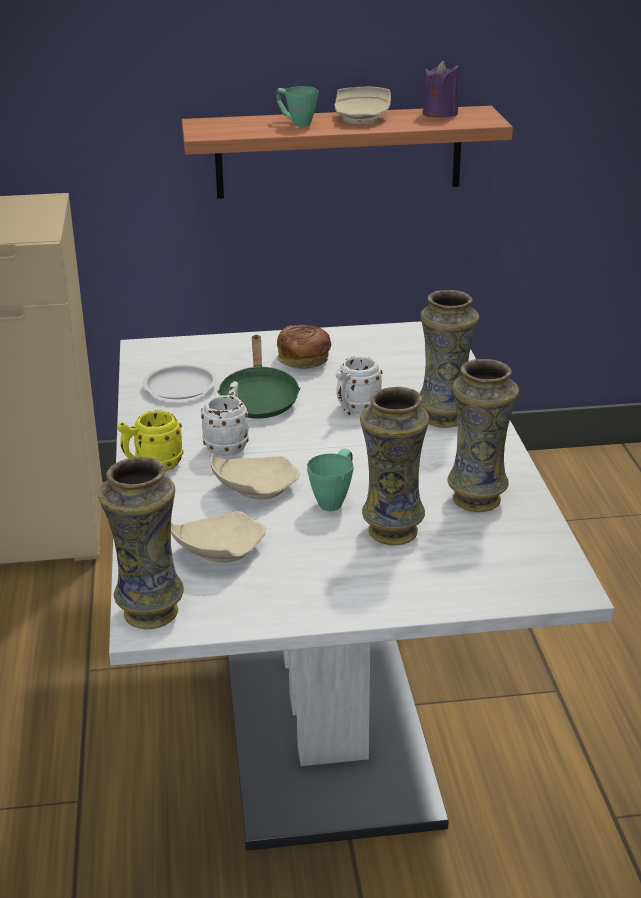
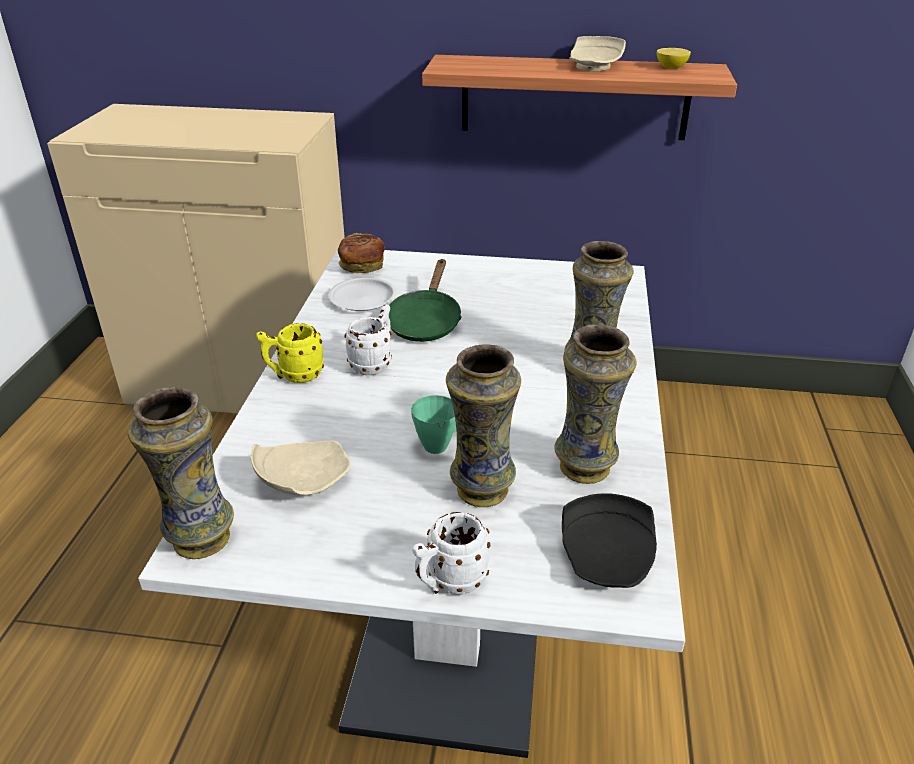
camera: 15 degrees right, 5 degrees up
(254, 489) = (372, 415): beige plate -> none
(295, 123) = (531, 65): green mug -> none
(304, 360) = (485, 288): bread -> bread (361, 266)
(354, 409) = (508, 345): white mug -> white mug (449, 582)
(440, 114) = (671, 68): purple candle -> lemon
(528, 562) = (608, 557): none -> black plate

